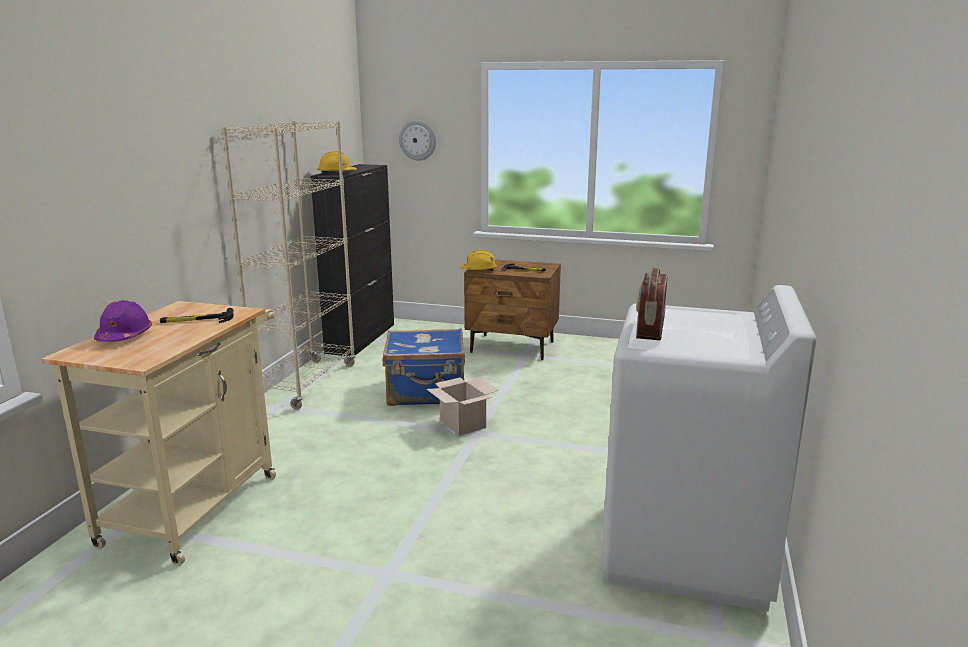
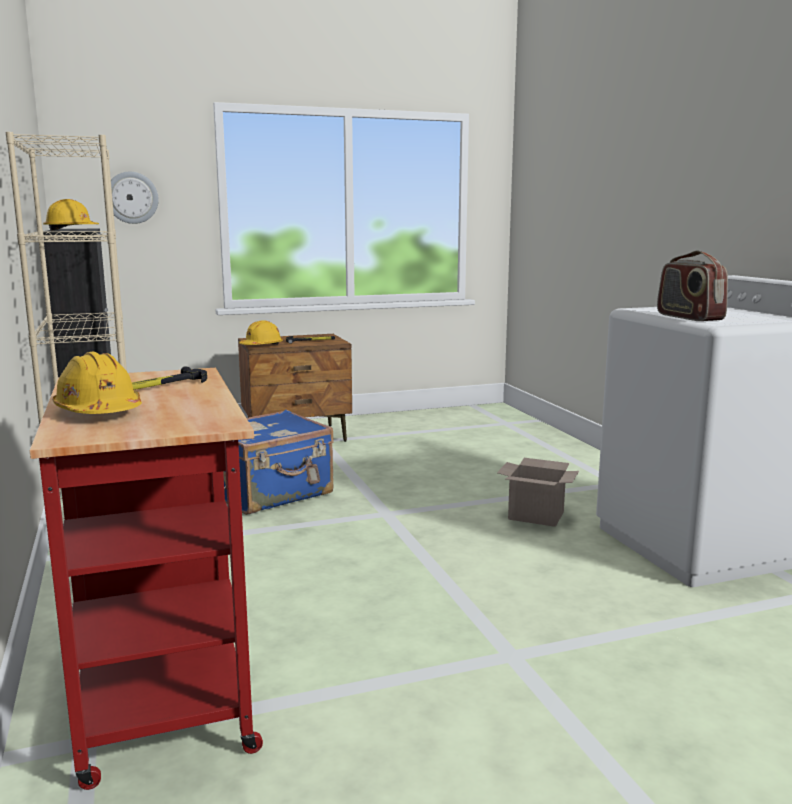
camera: 35 degrees left, 5 degrees down
(124, 336) = (99, 411): purple hard hat -> yellow hard hat
(198, 503) = (162, 680): beige cart -> red cart
(464, 424) = (361, 510): cardboard box -> cardboard box (537, 516)

